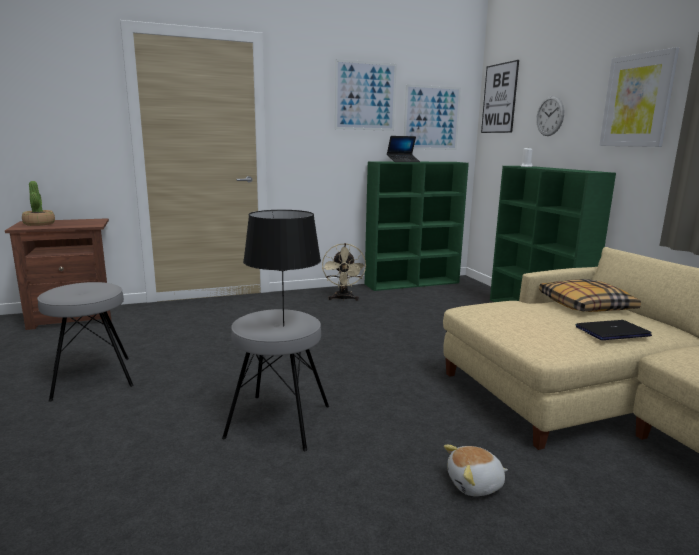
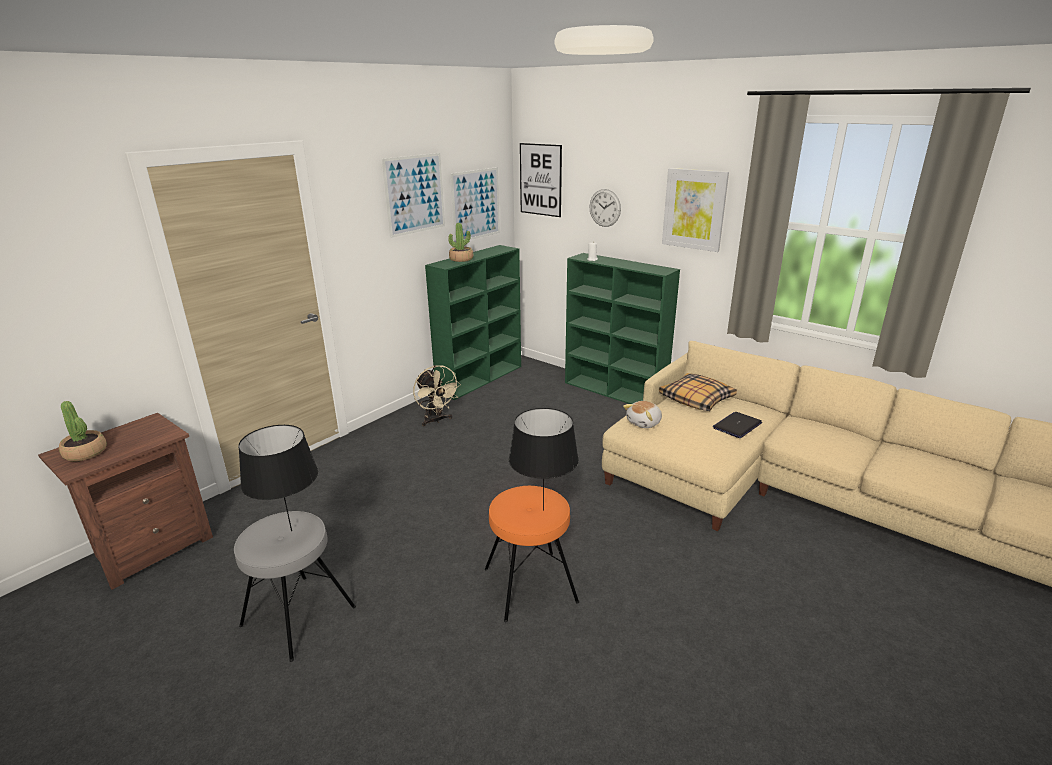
camera: 30 degrees left, 10 degrees up
(91, 290) = (291, 530): none -> black table lamp
(278, 421) = (530, 585): grey stool -> orange stool
(403, 161) = (461, 259): laptop -> potted plant
(475, 484) = (706, 577): plush toy -> plush toy (644, 423)

